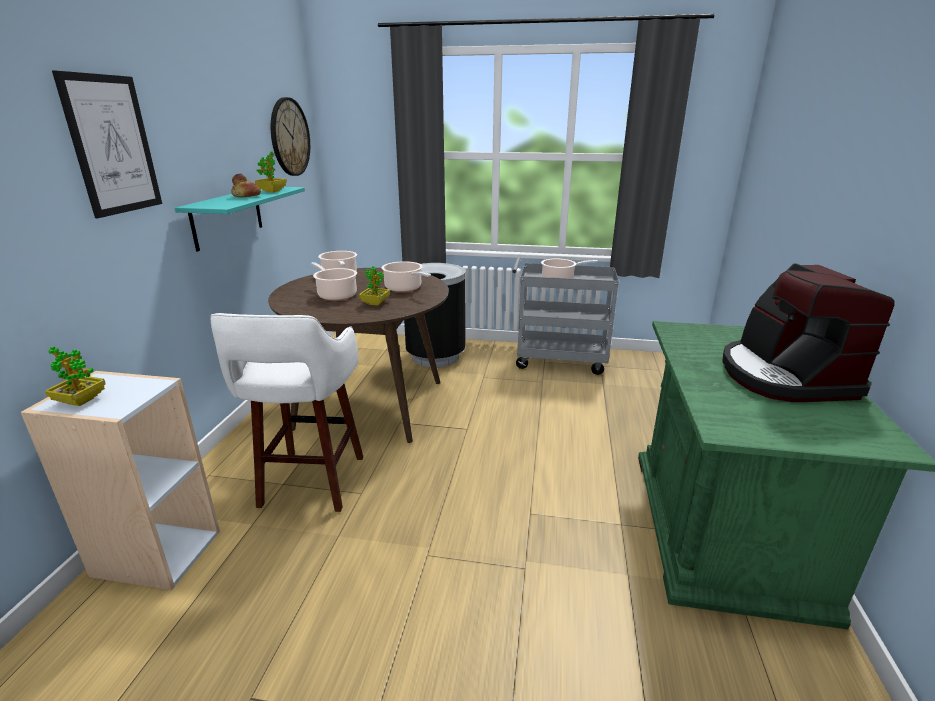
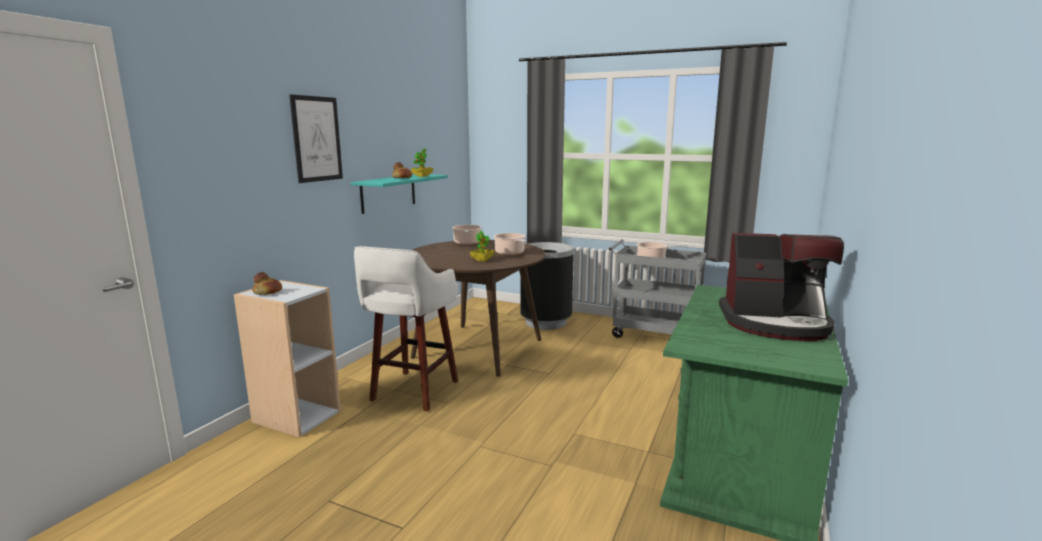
camera: 15 degrees right, 10 degrees down
(80, 401) = (267, 292): potted plant -> bread
(289, 137) = (446, 140): wall clock -> none
(336, 295) = (456, 254): cooking pot -> none
(784, 376) = (775, 323): coffee machine -> coffee machine turned 90 degrees counterclockwise

